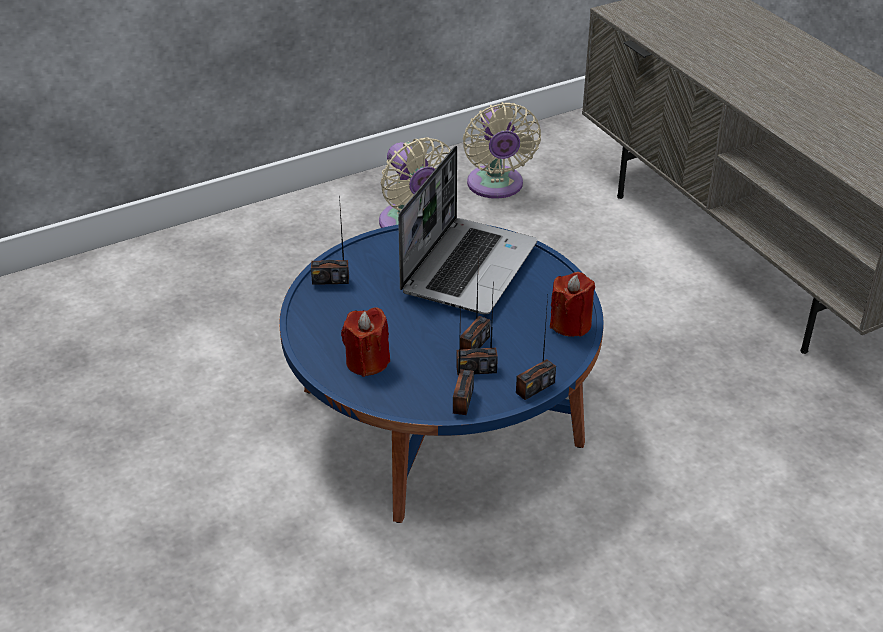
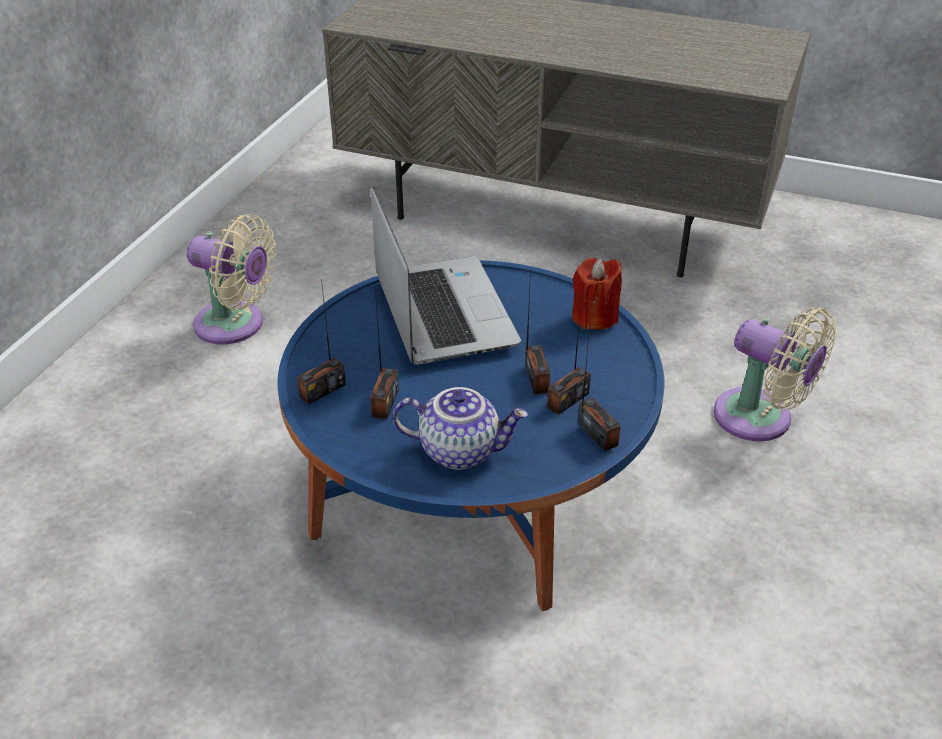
camera: 40 degrees left, 0 degrees up
(367, 362) = (460, 450): red candle -> teapot
(496, 186) = (279, 255): beige fan -> beige fan (760, 419)
(535, 387) = (640, 387): radio -> radio (384, 403)

